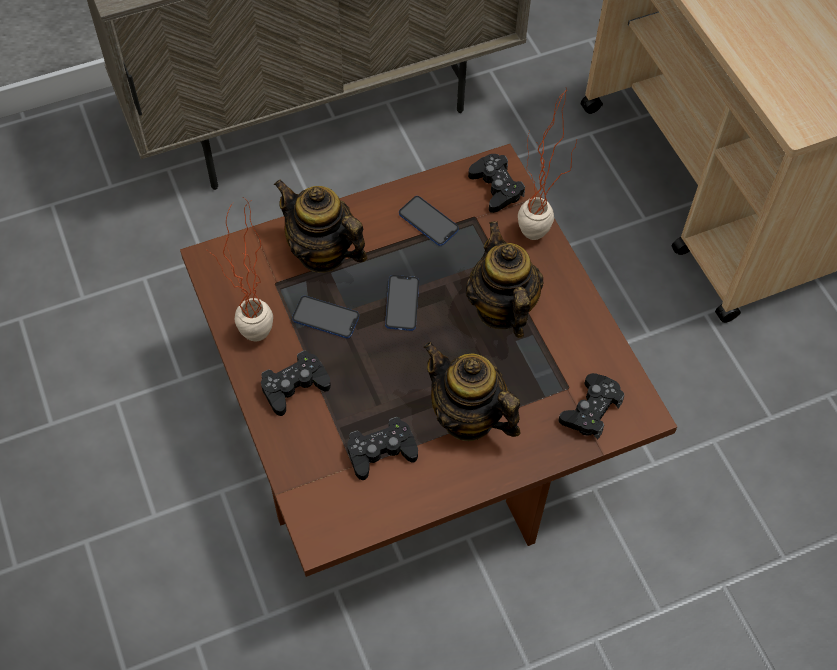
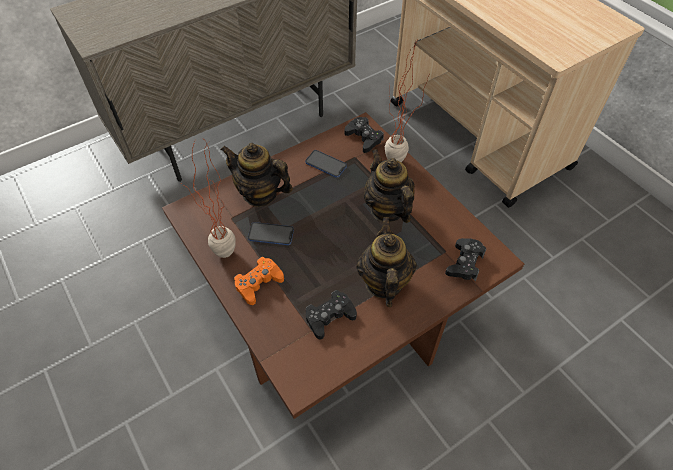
camera: 10 degrees left, 5 degrees down
(294, 386) = (258, 283): black game controller -> orange game controller
(402, 304) = (320, 217): phone -> none
(467, 417) = (383, 282): teapot -> teapot turned 60 degrees clockwise

